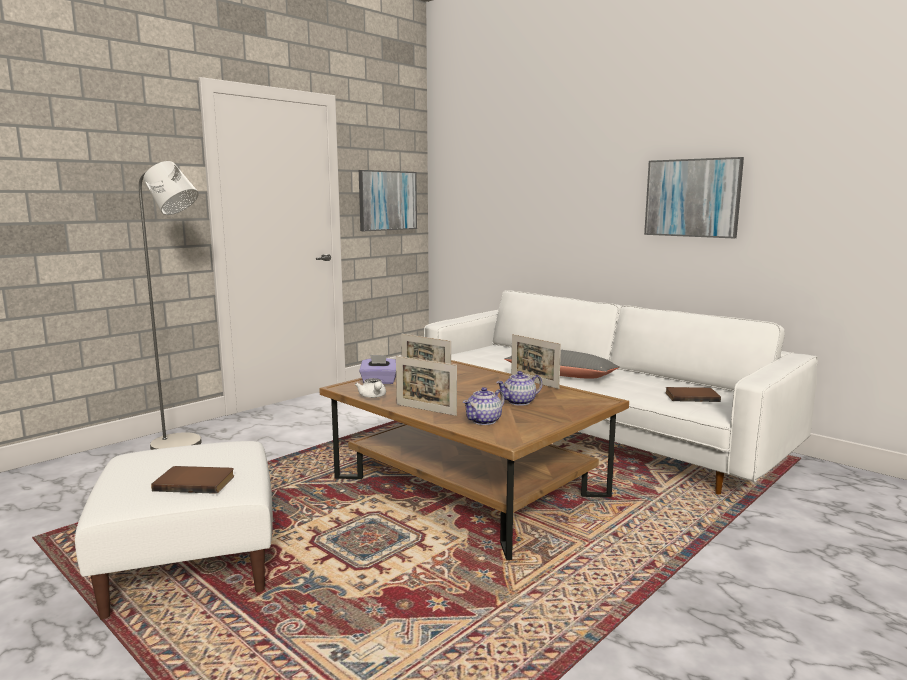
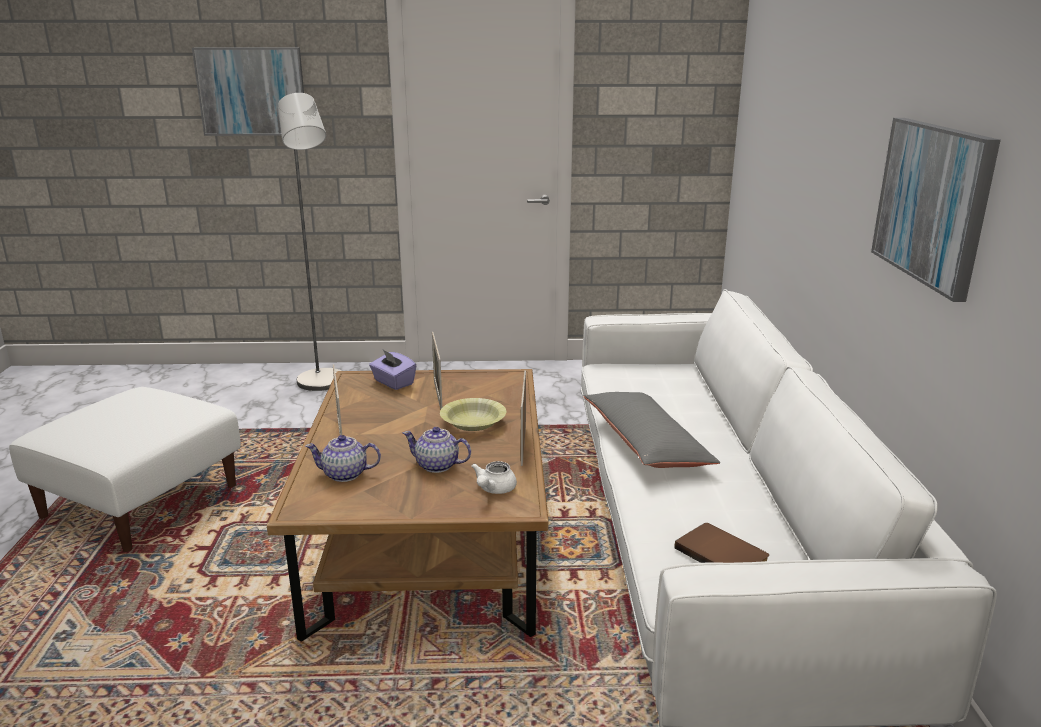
camera: 45 degrees right, 10 degrees up
(196, 482) = (106, 435): brown book -> none
(373, 397) = (342, 400): white teapot -> white teapot (493, 489)
(387, 200) = (656, 126): picture -> picture (252, 91)
(482, 383) = (473, 423): none -> yellow bowl

